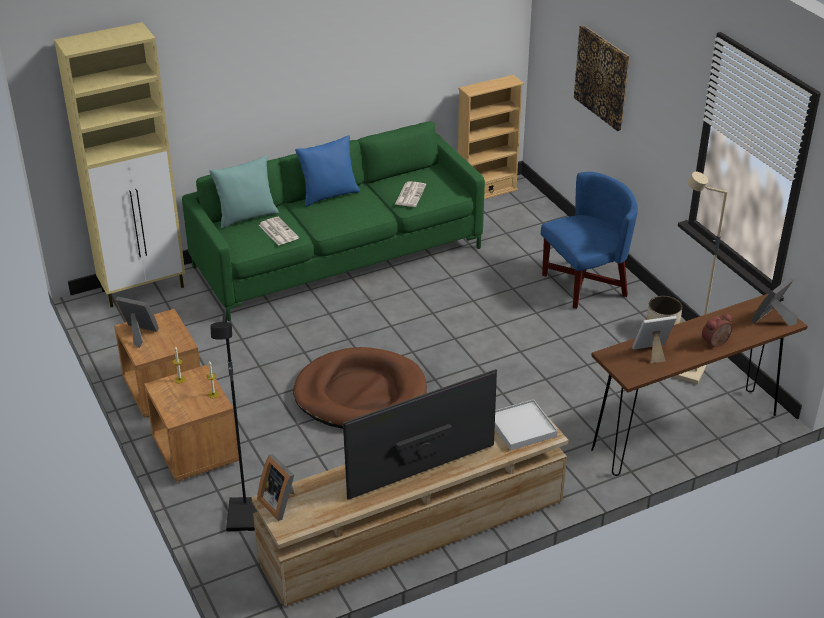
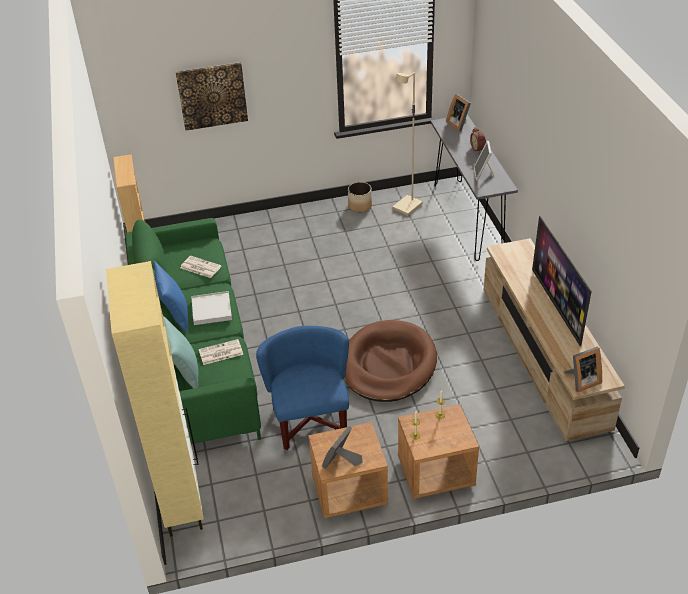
camera: 75 degrees left, 5 degrees up
(245, 516) = (517, 446): black floor lamp -> none
(522, 427) = (515, 255): white tray -> white tray (211, 310)
(585, 284) = (294, 229): blue armchair -> blue armchair (310, 422)
(685, 432) = (467, 219): brown console table -> grey console table

